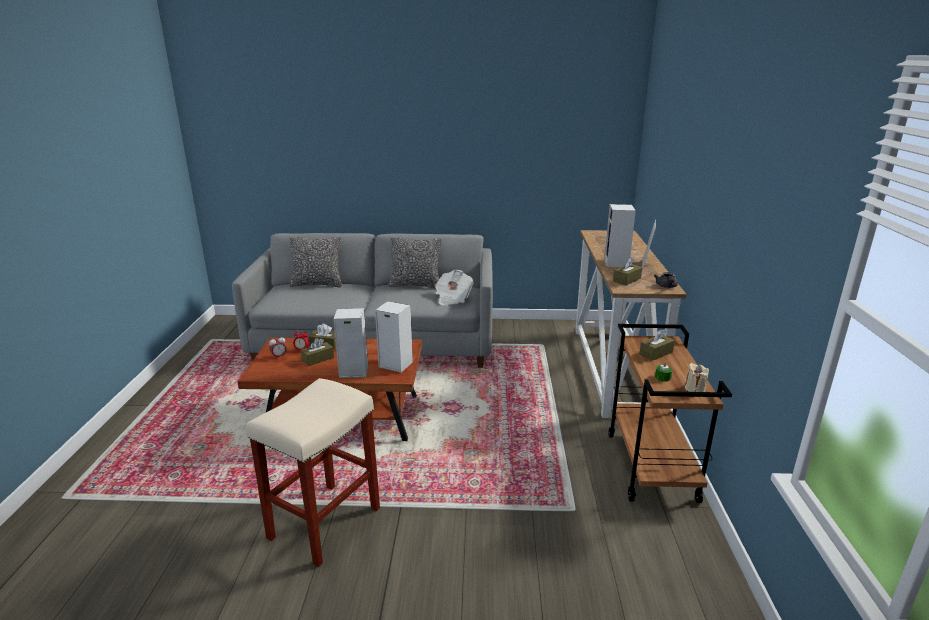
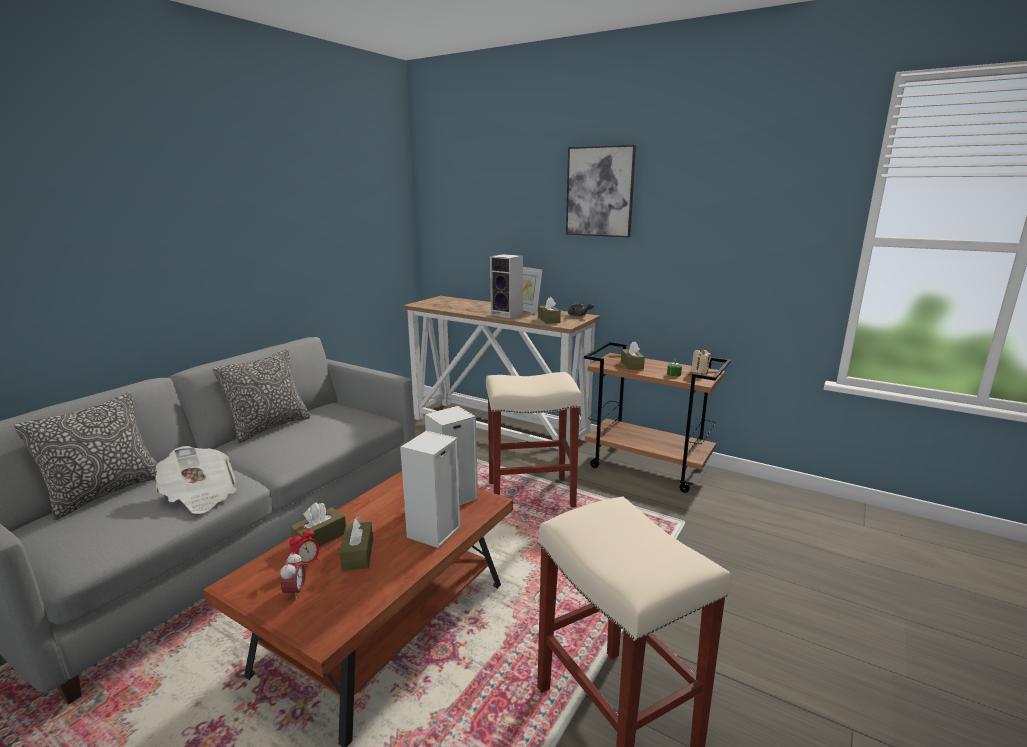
camera: 60 degrees left, 5 degrees down
(453, 298) = (348, 417): newspaper -> newspaper (200, 496)
(529, 419) = (532, 494): none -> beige stool
(708, 159) = (600, 191): none -> picture

